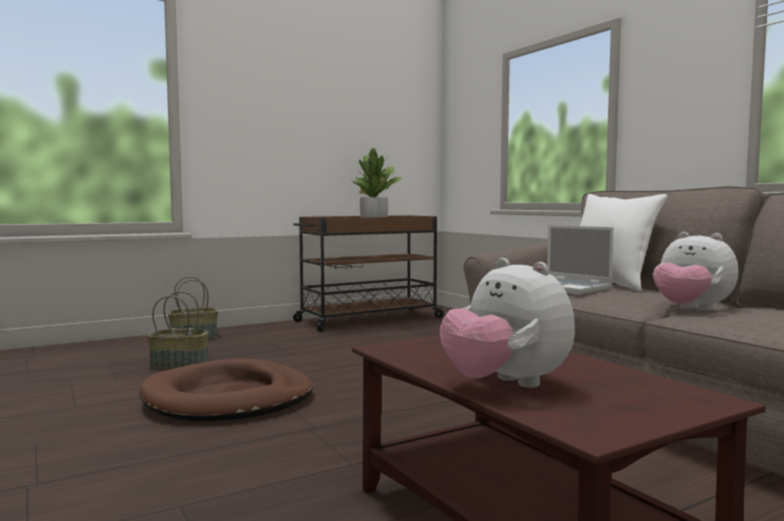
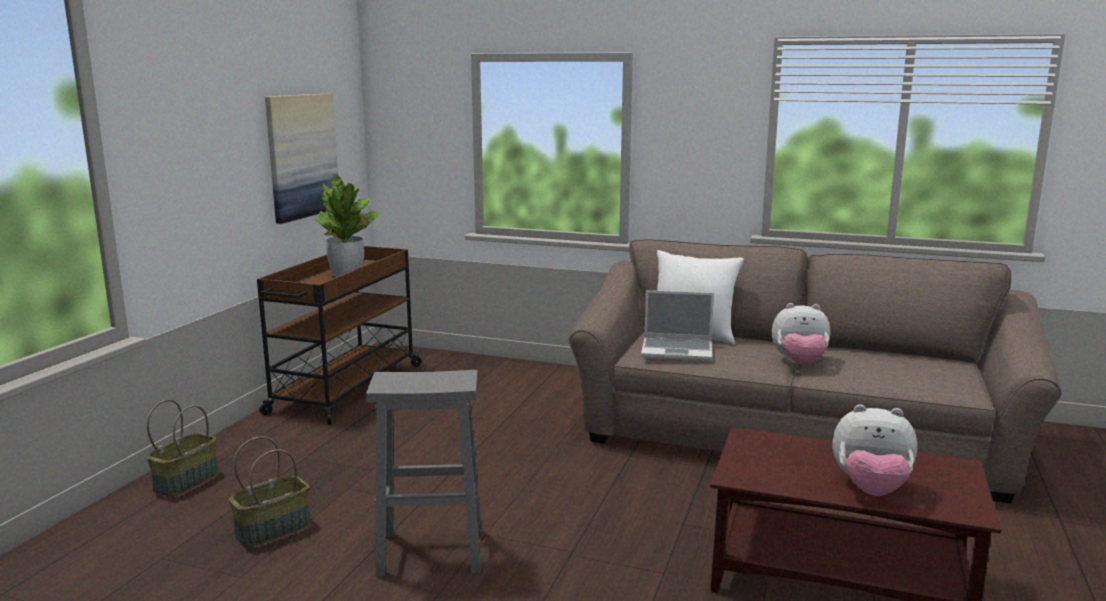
camera: 40 degrees left, 10 degrees up
(229, 398) = (433, 552): brown dog bed -> grey stool
(366, 140) = (302, 156): none -> picture

